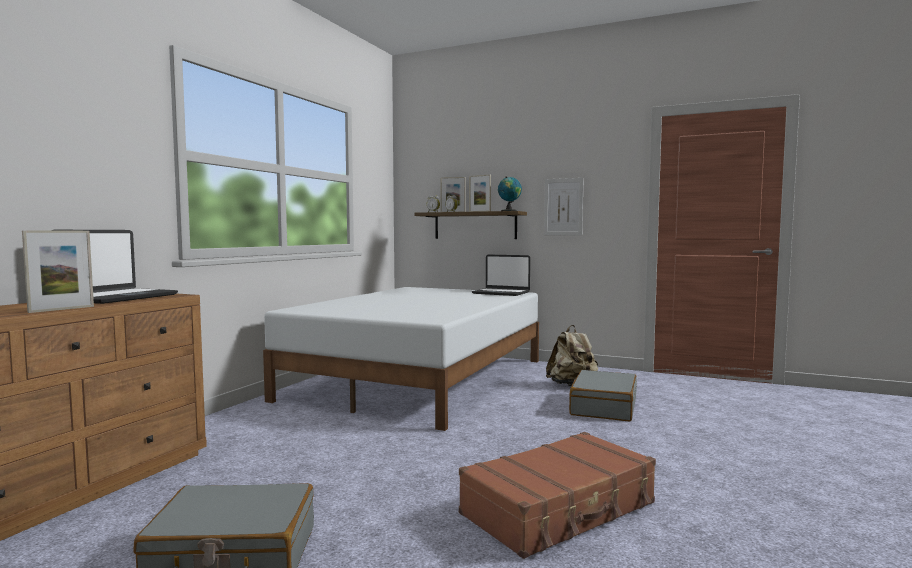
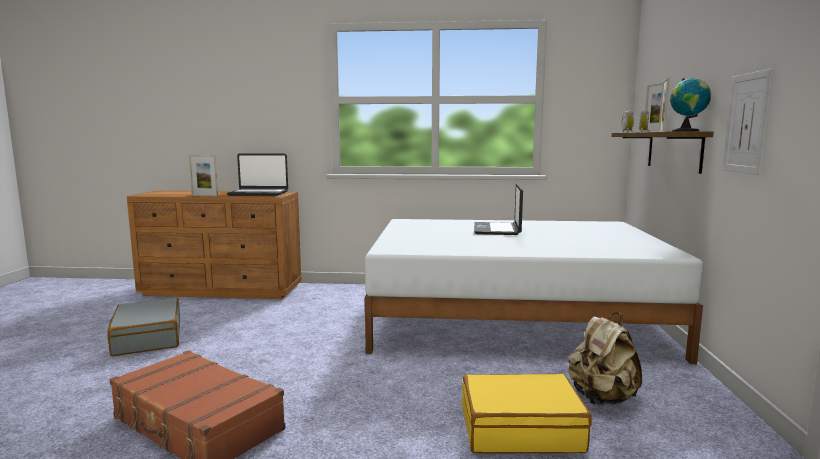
camera: 70 degrees right, 5 degrees up
(501, 293) = (648, 248): laptop -> laptop (497, 230)
(603, 407) = (520, 429): grey suitcase -> yellow suitcase

